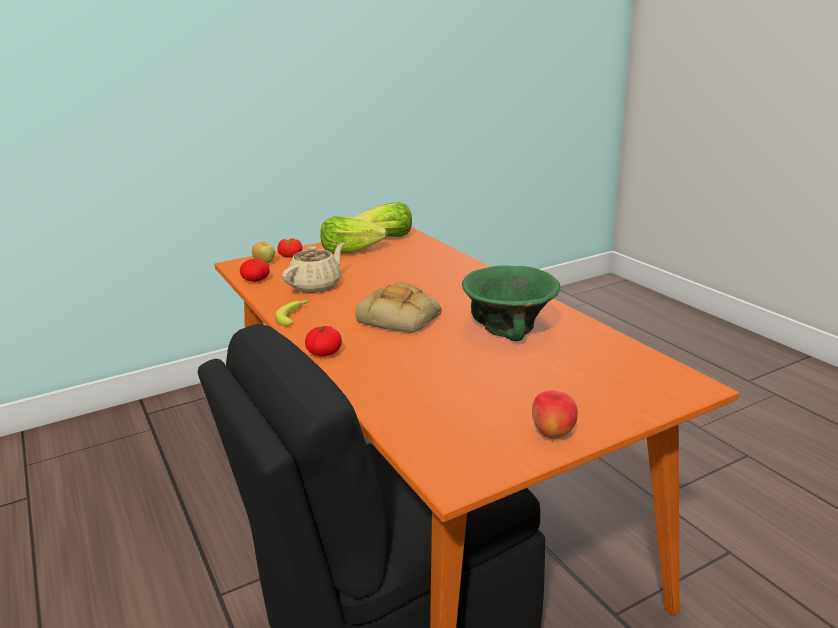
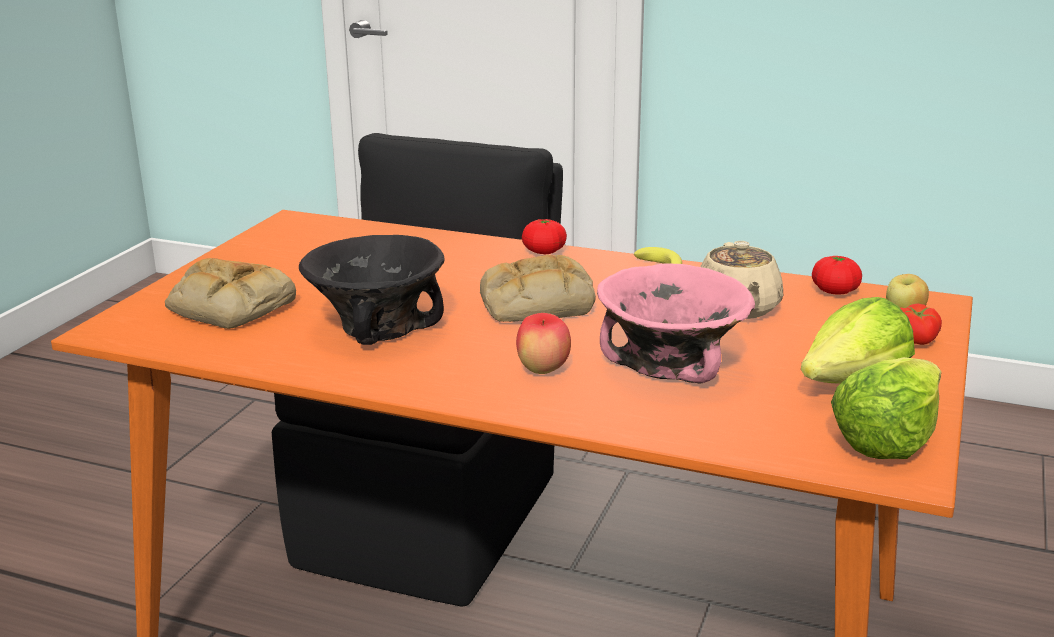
camera: 140 degrees right, 0 degrees up
(404, 273) = (669, 367): none -> pink bowl
(508, 330) = (378, 329): green bowl -> black bowl
(553, 434) = (237, 258): apple -> apple (543, 370)
(592, 378) = (228, 307): none -> bread

